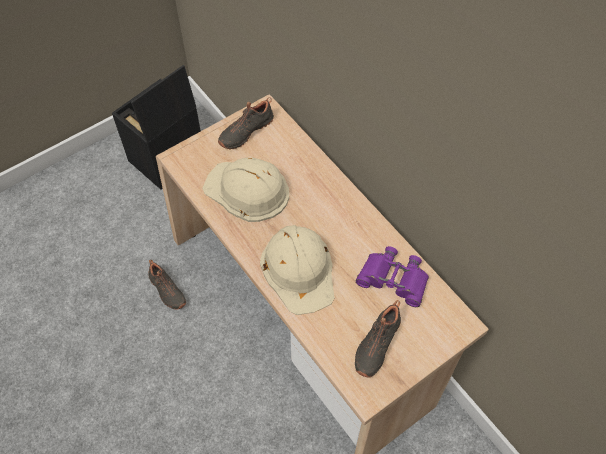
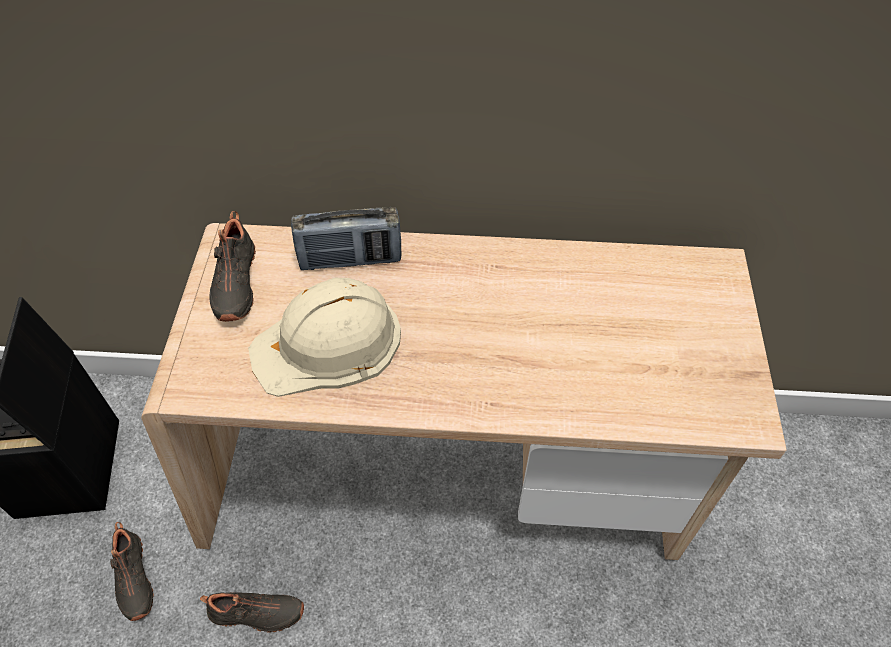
camera: 50 degrees left, 5 degrees down
(299, 270) = (507, 369): beige hard hat -> none
(302, 162) = (350, 260): none -> radio
(375, 344) = (683, 363): black shoe -> black shoe (132, 579)
(393, 279) = (607, 286): purple binoculars -> none

